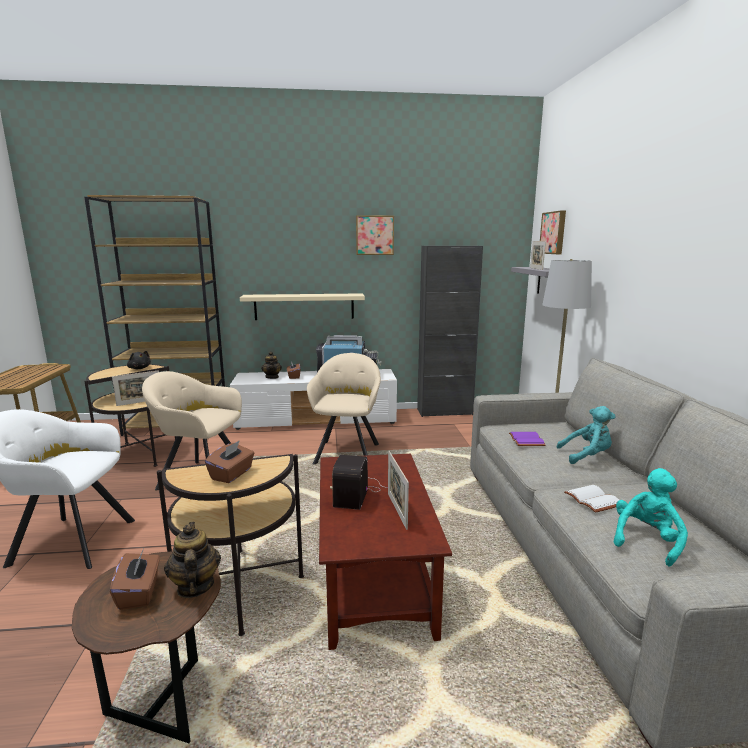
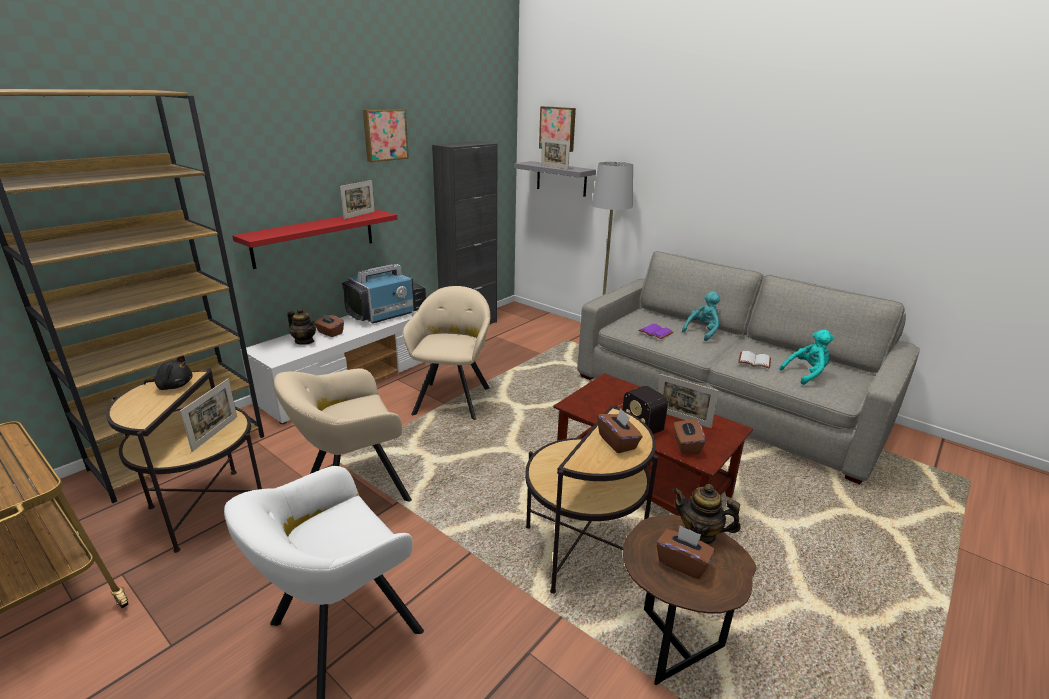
camera: 45 degrees left, 10 degrees up
(304, 306) = (314, 238): beige shelf -> red shelf
(340, 294) = (359, 215): none -> picture frame
(348, 452) = (453, 398): beige armchair -> beige armchair turned 45 degrees clockwise
(351, 529) = (686, 445): none -> brown tissue box
(646, 540) = (806, 374): turquoise plush toy -> turquoise plush toy turned 75 degrees clockwise

